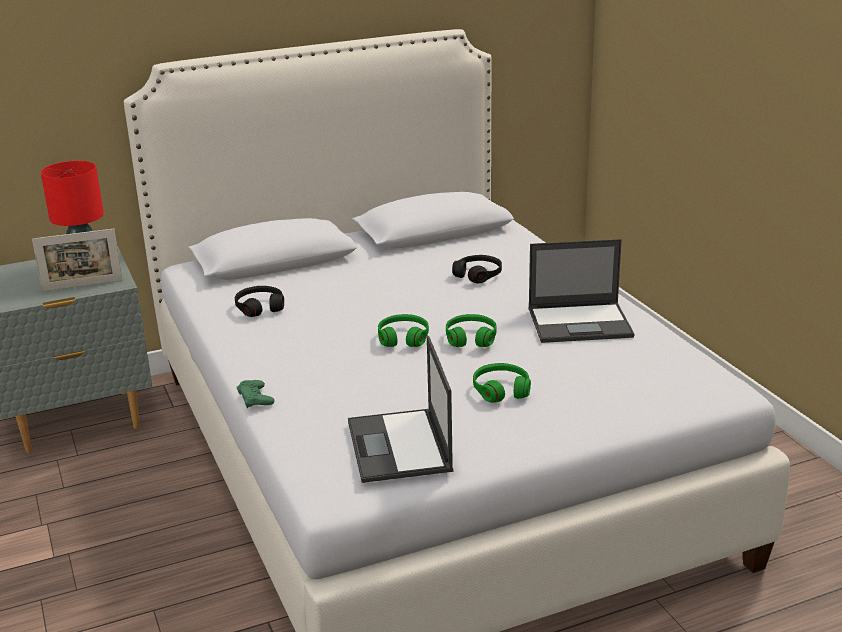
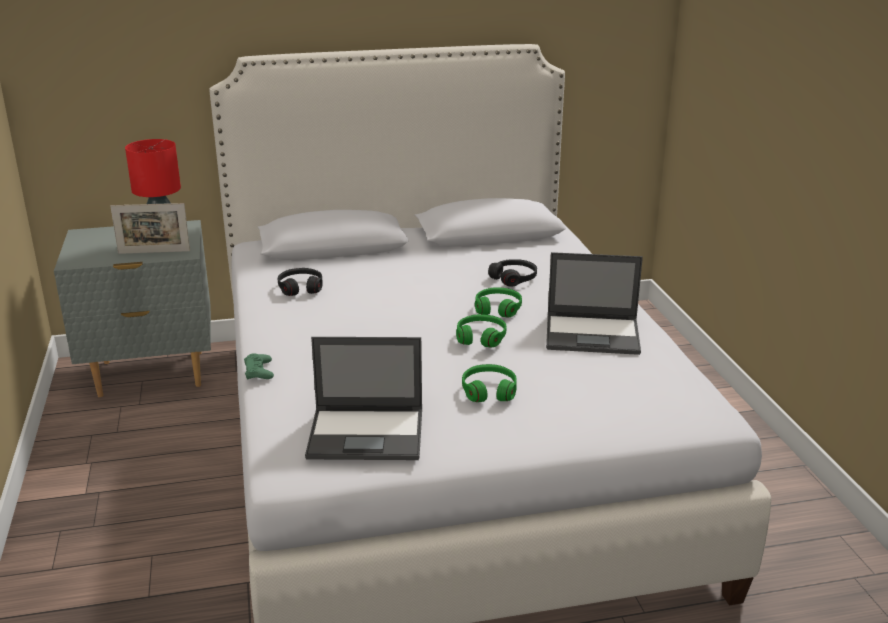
camera: 10 degrees right, 0 degrees up
(399, 447) = (368, 434): laptop -> laptop turned 90 degrees counterclockwise
(403, 338) = (417, 330): green headphones -> green headphones (498, 308)

